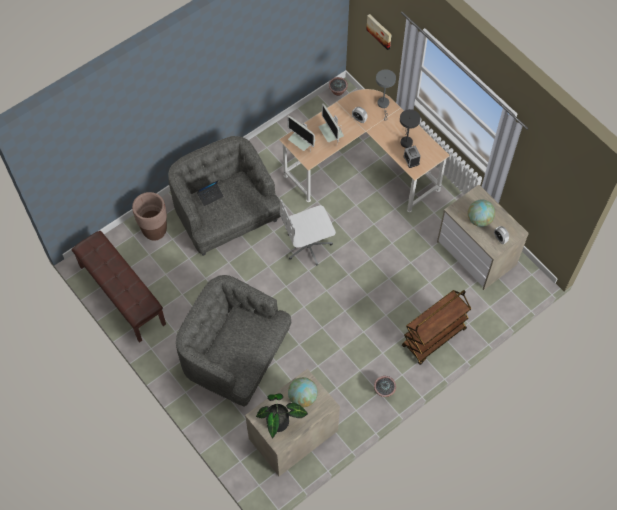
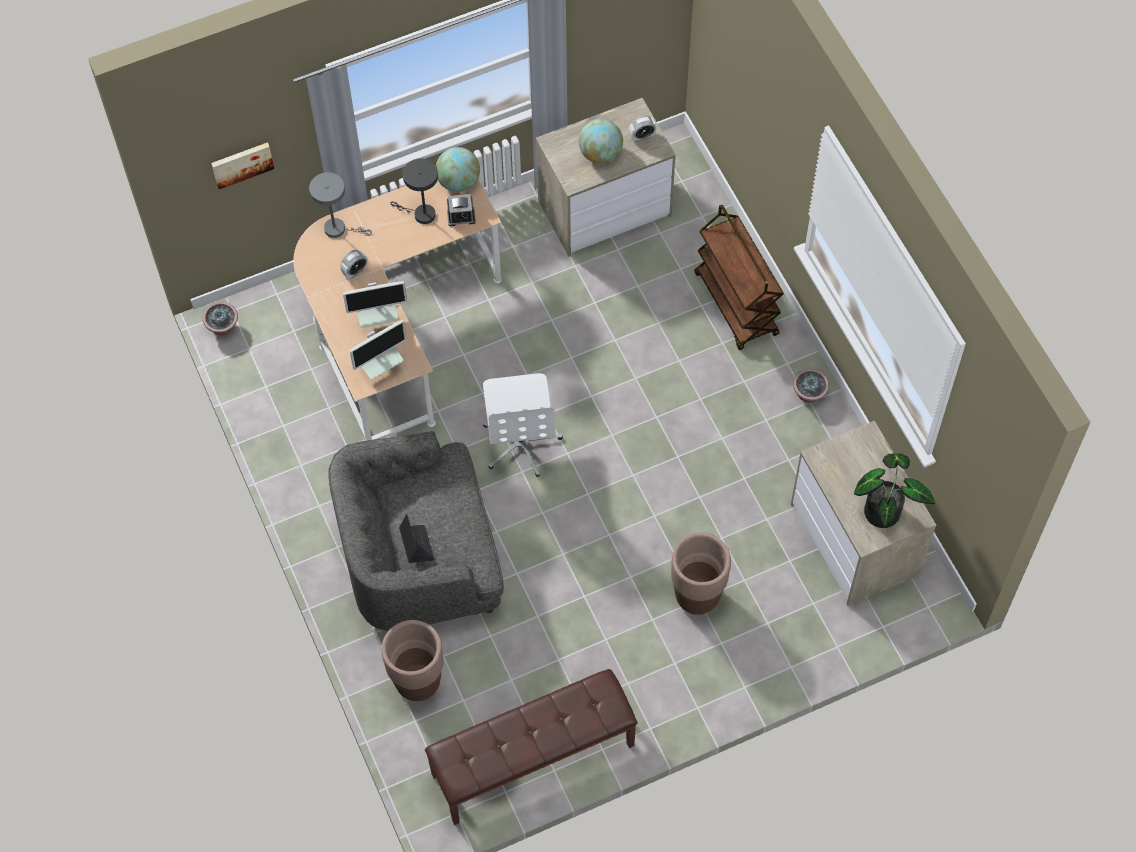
camera: 75 degrees left, 0 degrees up
(235, 356) = (697, 597): grey armchair -> brown planter
(302, 397) = (848, 468): globe -> globe (458, 182)

